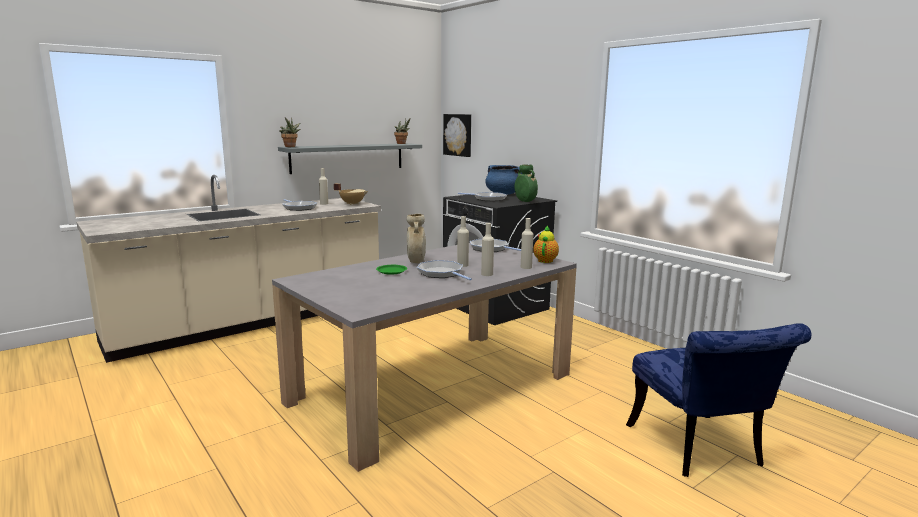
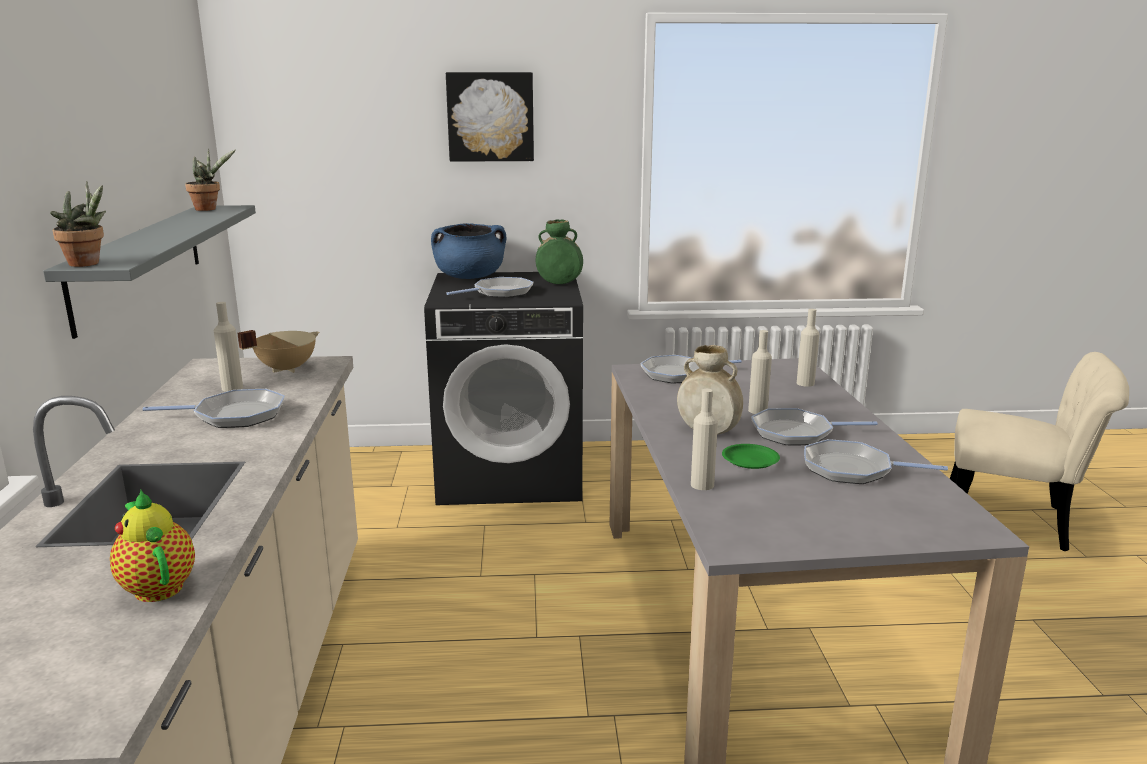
camera: 55 degrees left, 5 degrees up
(407, 286) = (852, 469): none -> frying pan
(458, 135) = (287, 175): picture -> picture (490, 117)
(487, 274) = (823, 410): beige bottle -> beige bottle (702, 485)
(545, 260) = (778, 366): teapot -> teapot (157, 586)
(700, 451) = (1018, 522): blue chair -> beige chair

